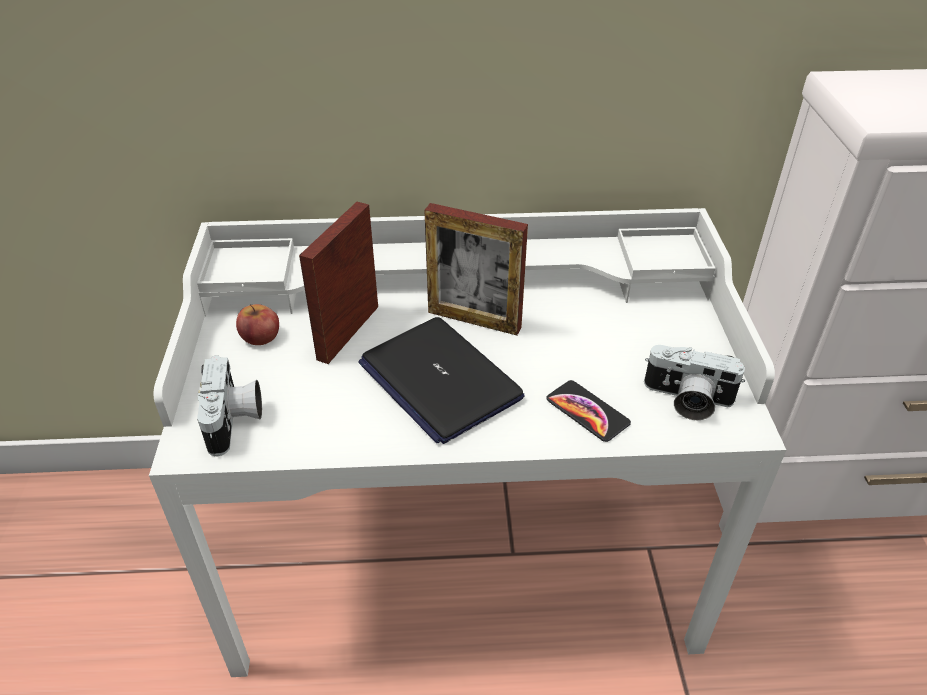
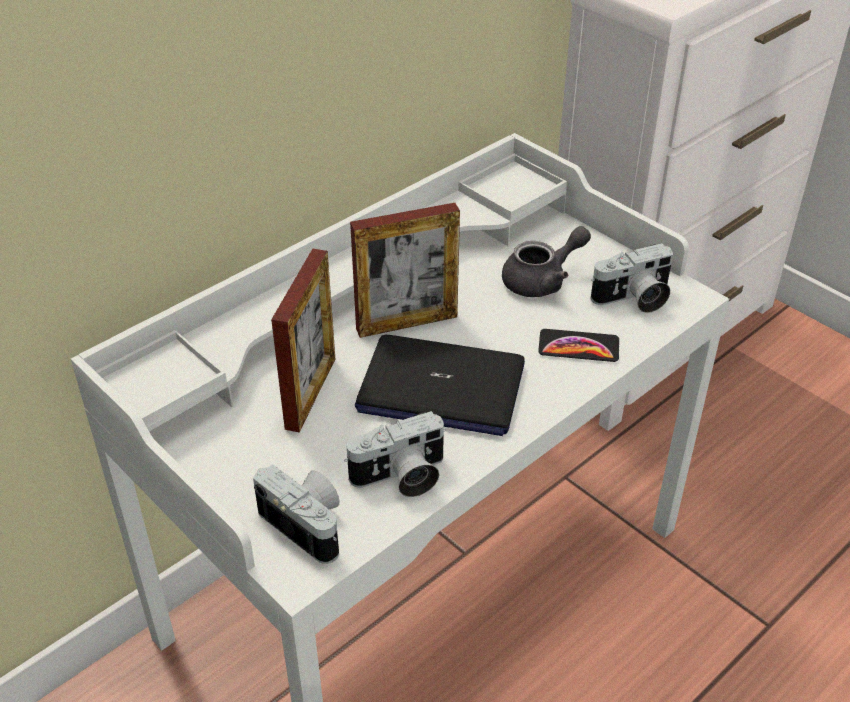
camera: 40 degrees left, 0 degrees up
(260, 336) = (230, 442): apple -> none
(330, 428) = (401, 477): none -> camera
(348, 332) = (311, 393): picture frame -> picture frame turned 150 degrees counterclockwise
(621, 343) = (542, 280): none -> grey teapot

